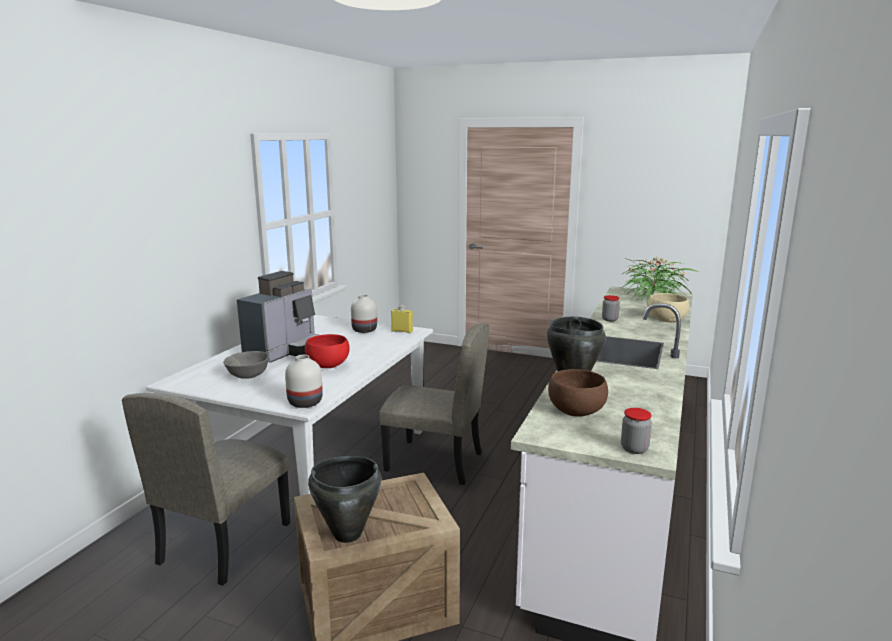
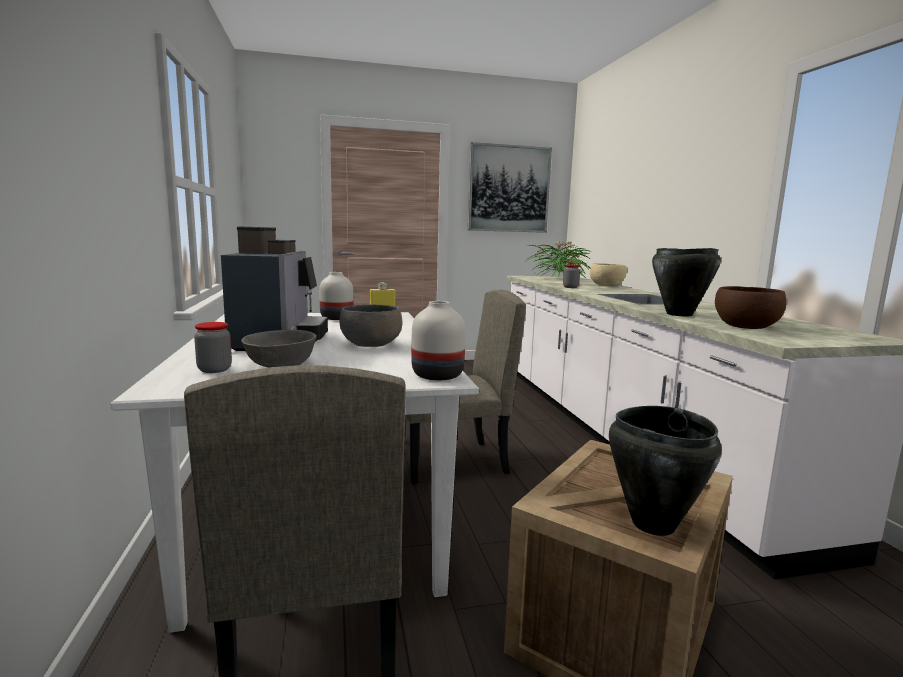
camera: 35 degrees left, 5 degrees down
(328, 365) = (371, 344): red bowl -> grey bowl
(634, 449) = (862, 338): jar -> jar (214, 370)
(650, 183) = (509, 189): none -> picture

